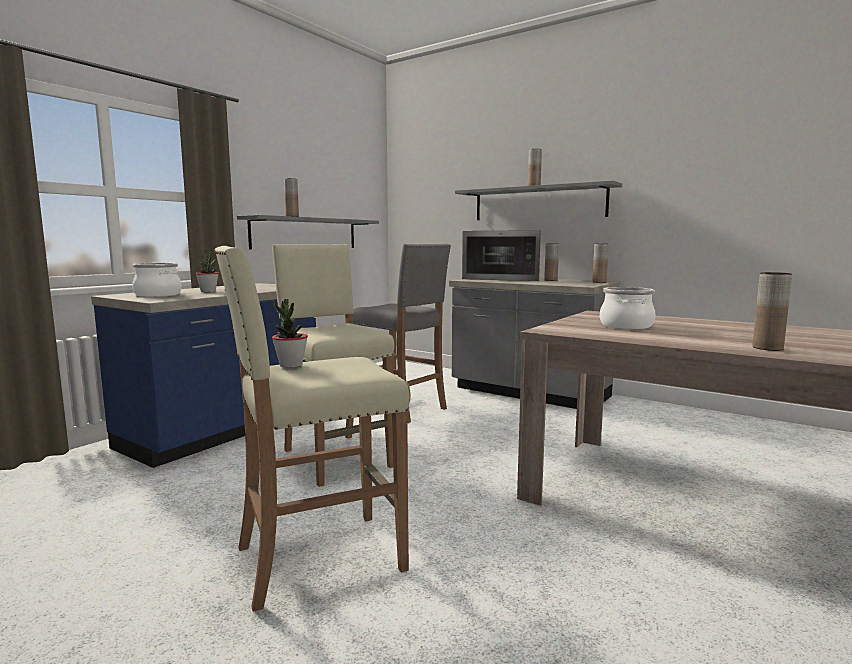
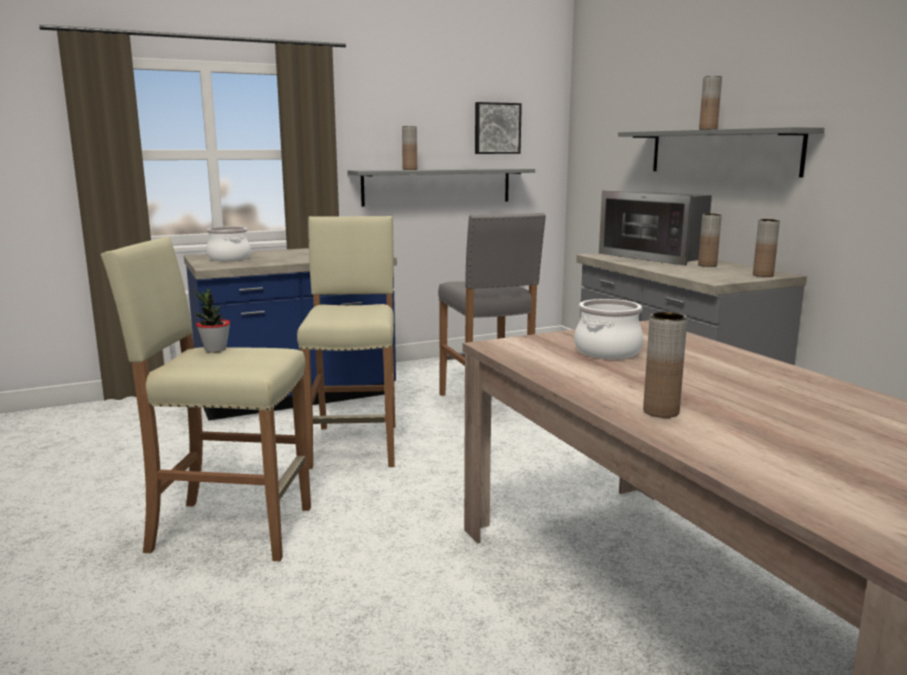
camera: 30 degrees right, 5 degrees up
(208, 291) = (279, 257): potted plant -> none
(344, 188) = (496, 128): none -> picture

